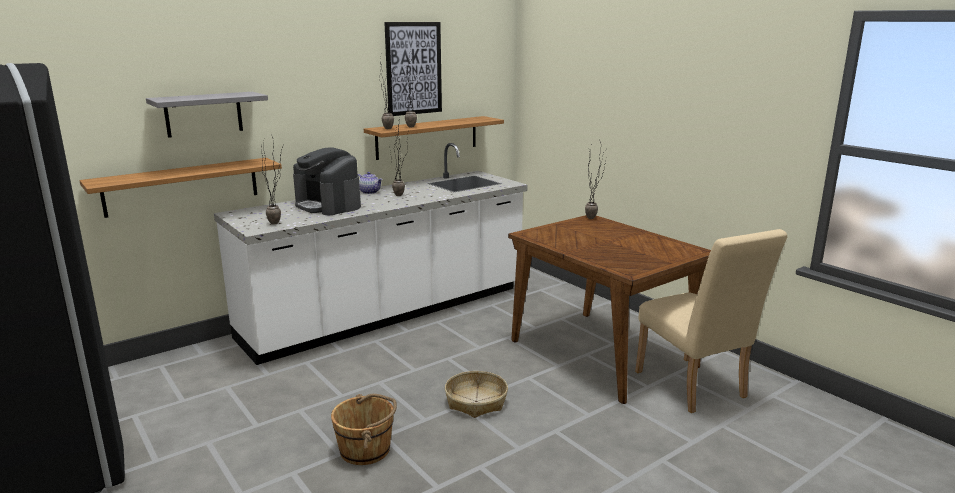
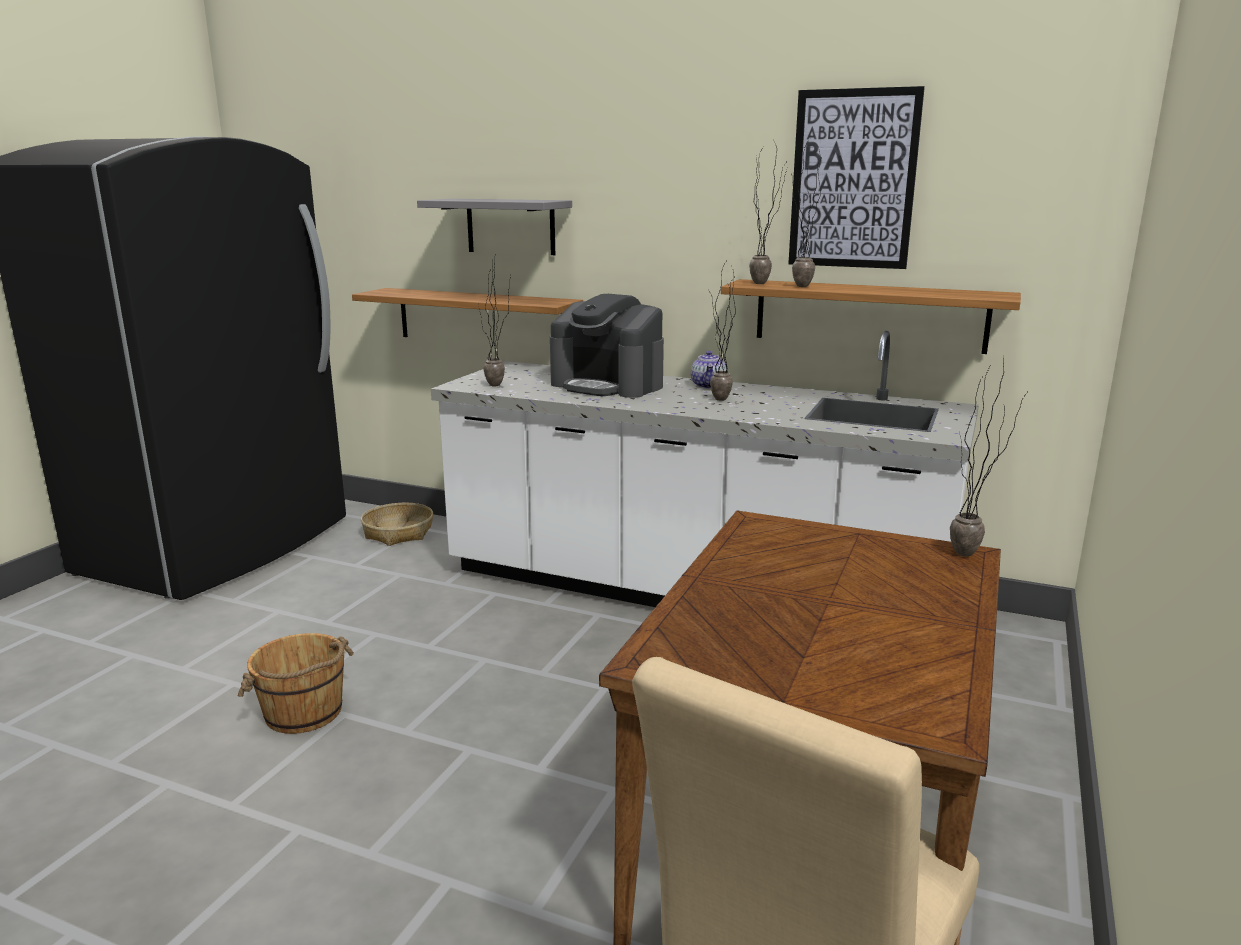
camera: 60 degrees right, 0 degrees up
(328, 205) = (608, 385): coffee machine -> coffee machine turned 75 degrees counterclockwise
(476, 401) = (490, 760): basket -> basket (399, 533)

